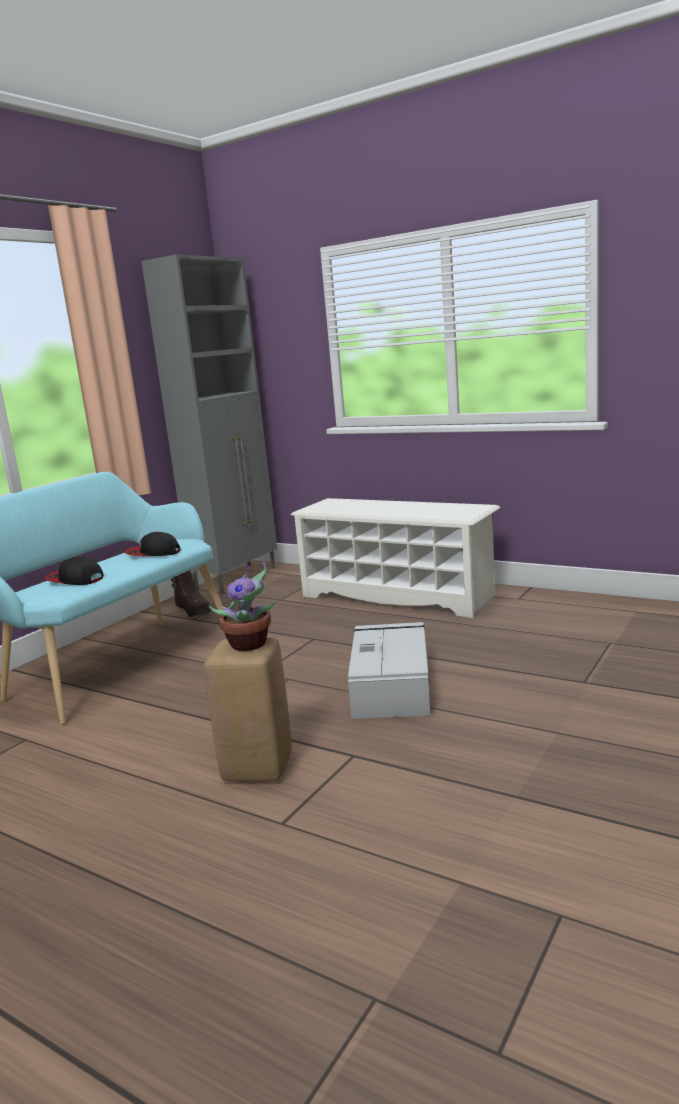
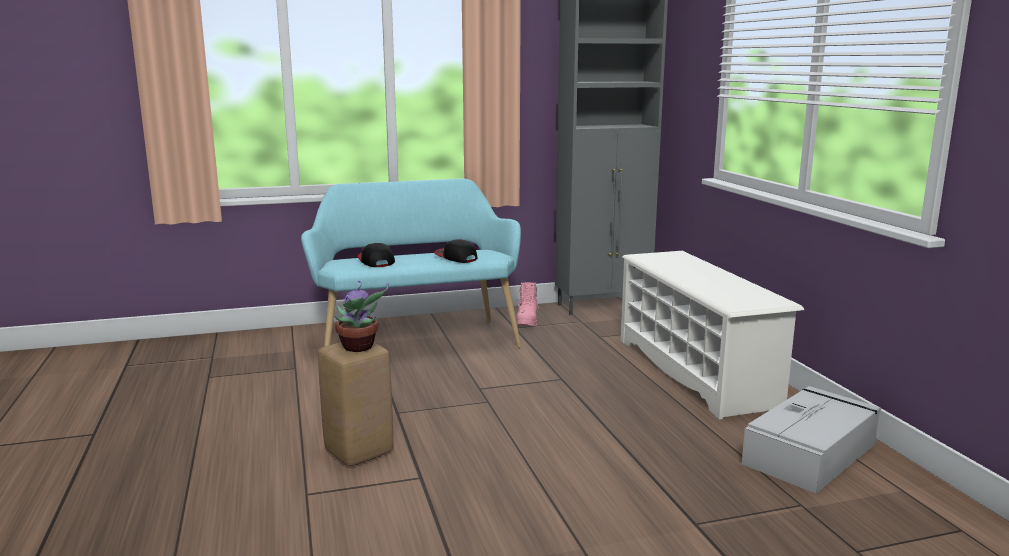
camera: 40 degrees right, 0 degrees up
(193, 610) = (527, 321): brown boot -> pink boot
(391, 684) = (543, 441): grey storage box -> grey storage box (811, 453)

